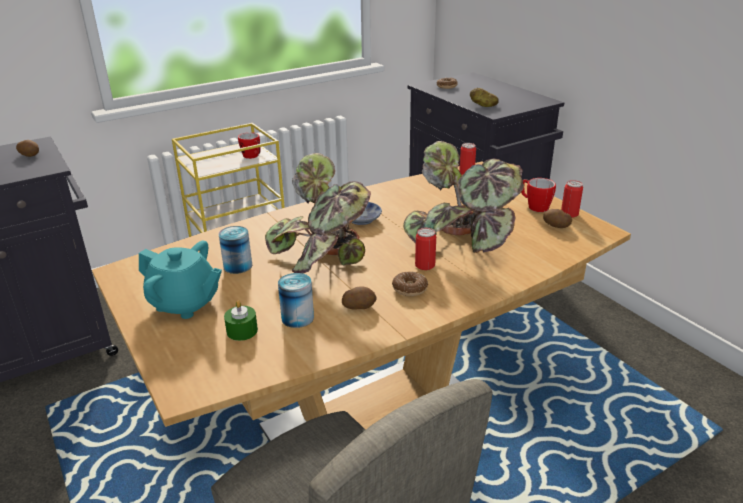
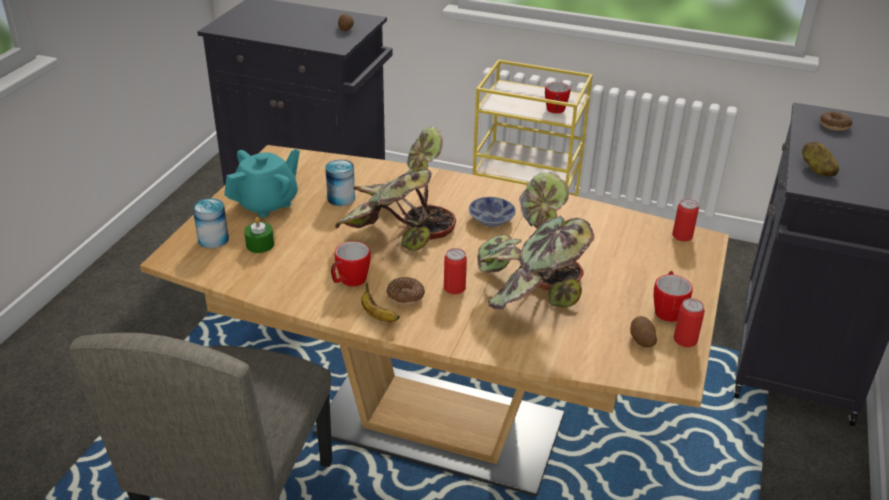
camera: 50 degrees right, 5 degrees up
(185, 303) = (267, 203): turquoise teapot -> turquoise teapot turned 120 degrees counterclockwise
(297, 318) = (302, 260): can -> can (213, 239)
(359, 306) = (349, 282): potato -> mug
(419, 310) = (377, 315): none -> banana

